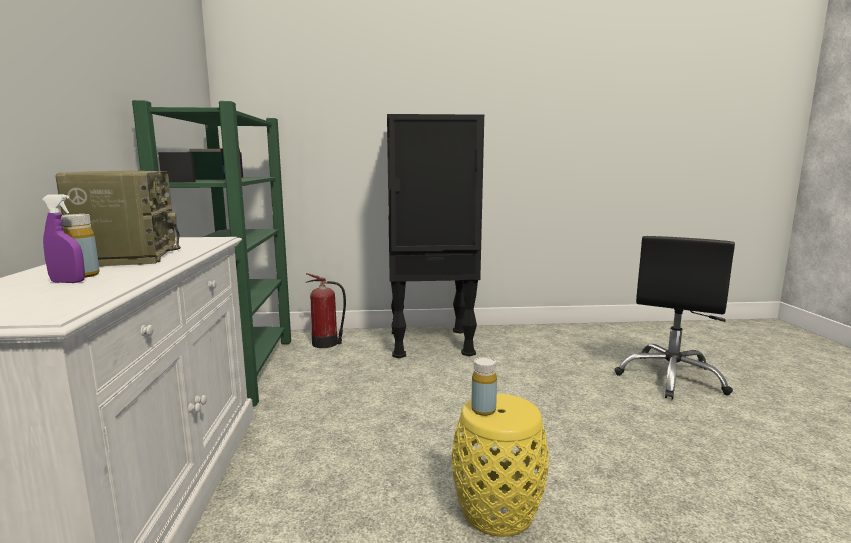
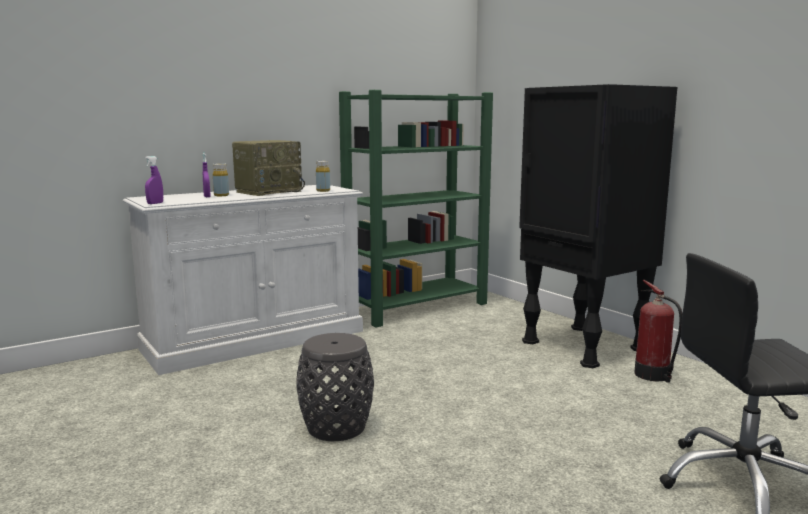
camera: 60 degrees right, 0 degrees up
(39, 314) = (155, 203): none -> purple spray bottle
(326, 343) = (504, 314): fire extinguisher -> fire extinguisher (653, 375)
(483, 410) = (327, 338): yellow bottle -> yellow bottle (323, 191)
(497, 511) = (336, 427): yellow stool -> grey stool

